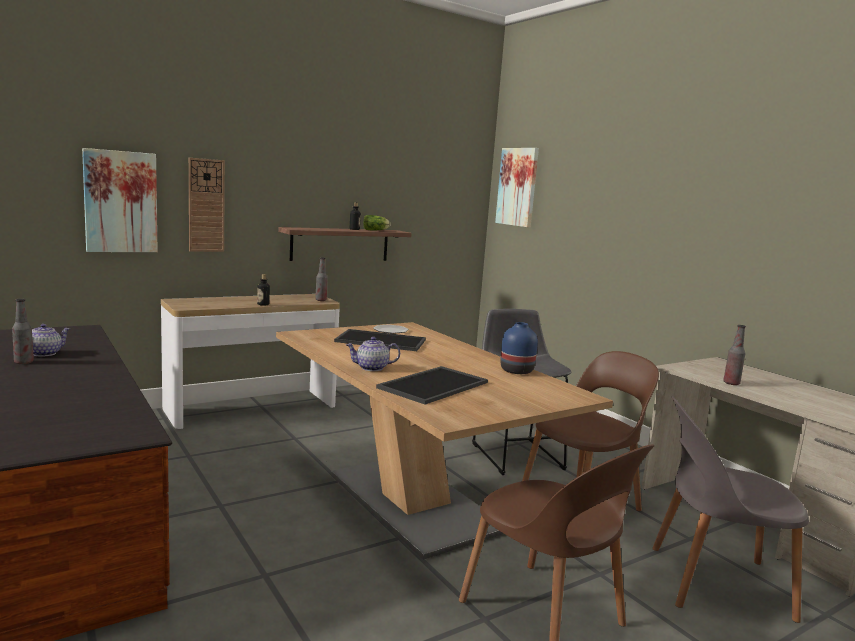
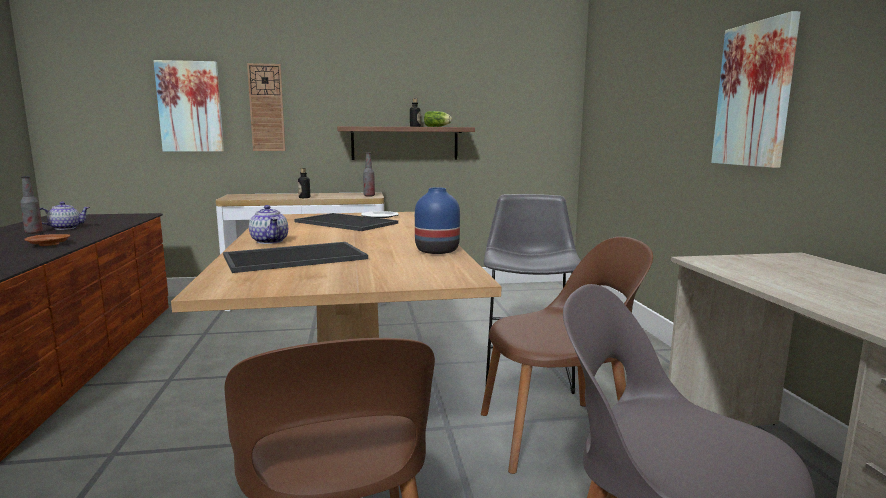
camera: 25 degrees right, 0 degrees up
(95, 379) = (49, 245): none -> brown plate
(371, 368) = (270, 241): teapot -> teapot turned 135 degrees counterclockwise
(517, 187) = (603, 69): picture -> picture (755, 95)
(731, 383) = (769, 281): bottle -> none

